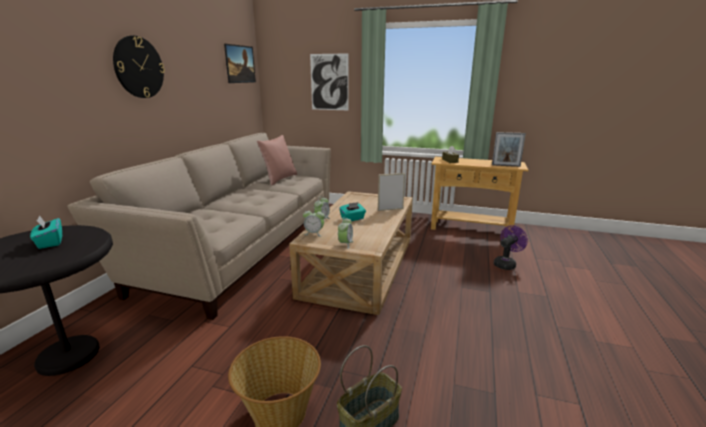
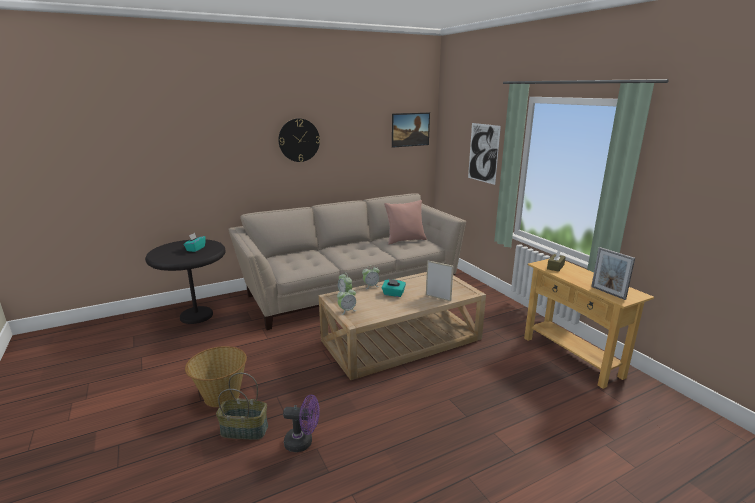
camera: 45 degrees right, 0 degrees up
(506, 264) = (536, 406): purple fan -> purple fan (303, 442)

